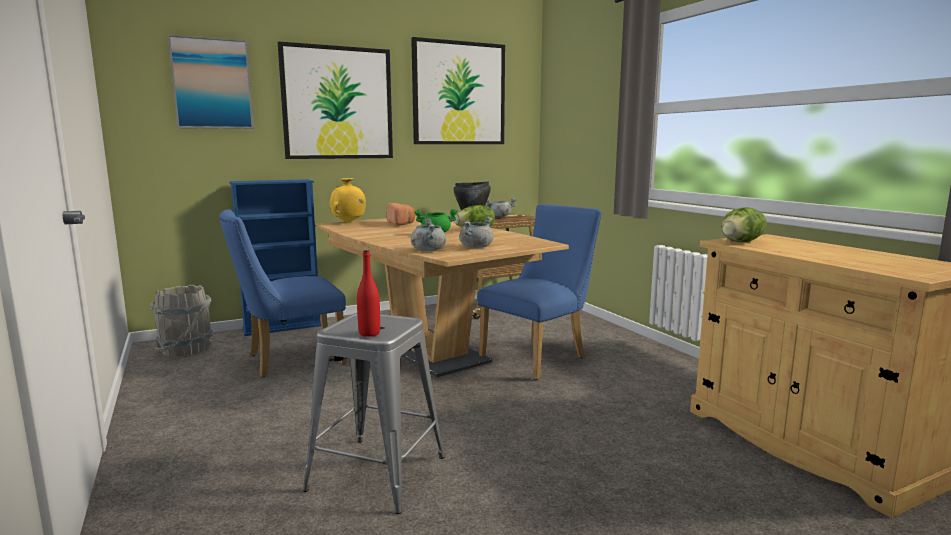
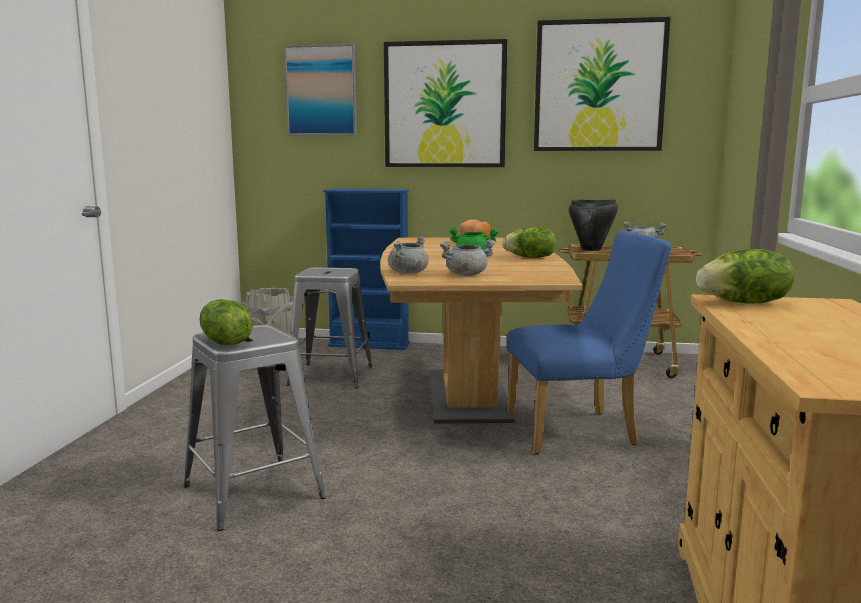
camera: 35 degrees right, 0 degrees up
(289, 360) = (331, 375): blue chair -> grey stool
(348, 222) = (429, 239): yellow vase -> none
(369, 333) = (224, 343): red bottle -> lettuce

